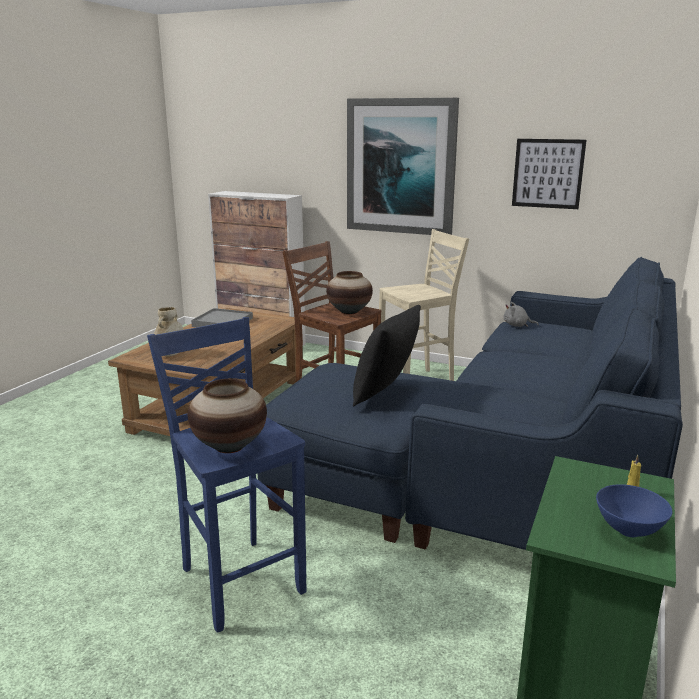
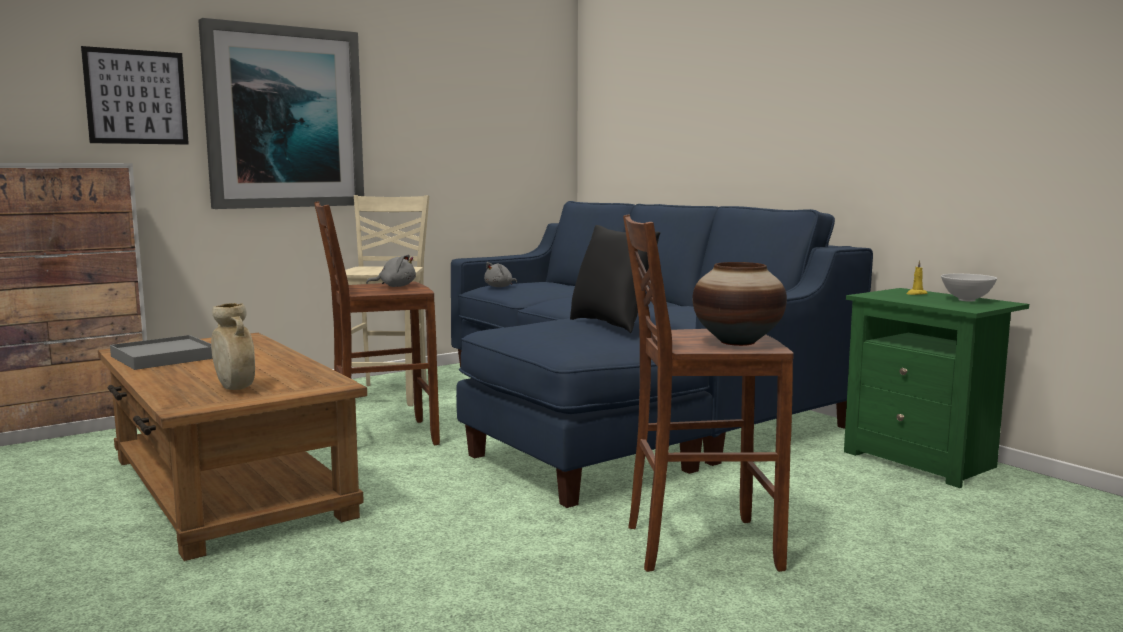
camera: 60 degrees left, 10 degrees down
(240, 579) = (696, 545): blue stool -> brown stool
(349, 312) = (395, 286): vase -> grey plush toy
(548, 173) = (456, 126): picture -> picture (136, 97)
(628, 531) = (966, 300): blue bowl -> white bowl

